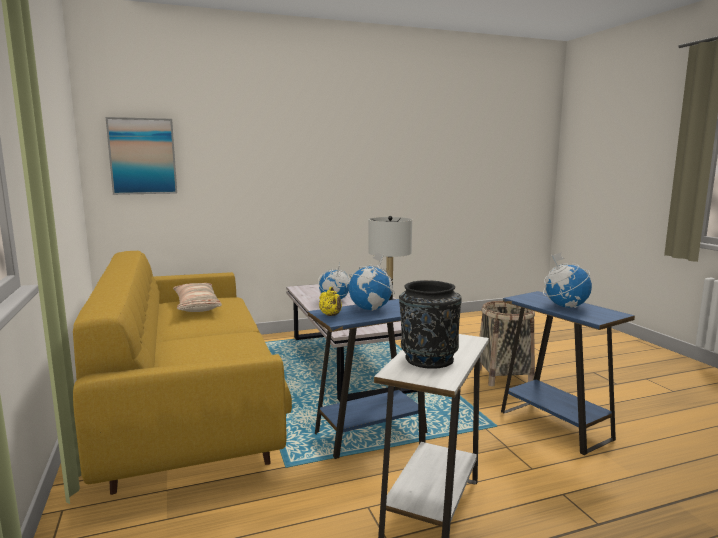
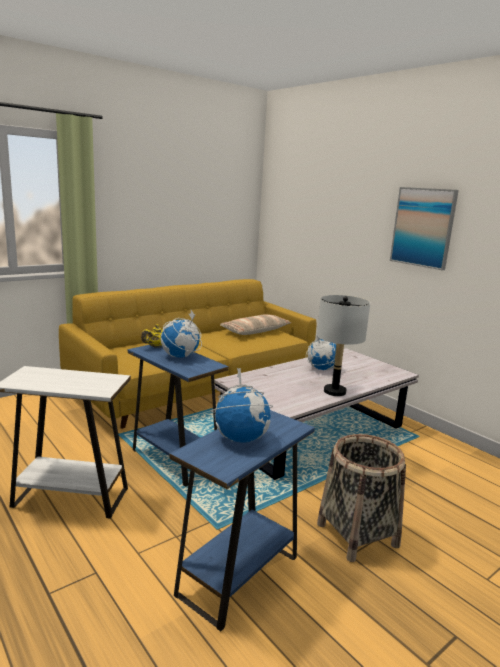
camera: 70 degrees right, 5 degrees up
(142, 156) = (288, 210): picture -> picture (423, 227)
(428, 359) = (54, 378): black vase -> none

